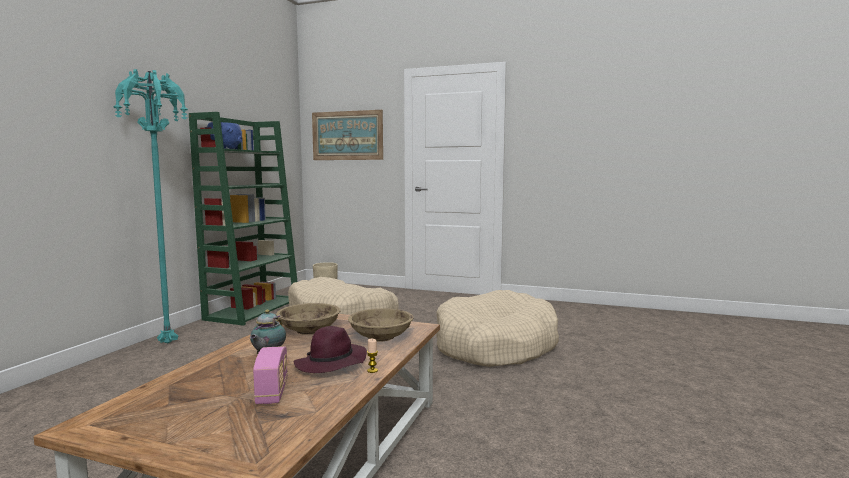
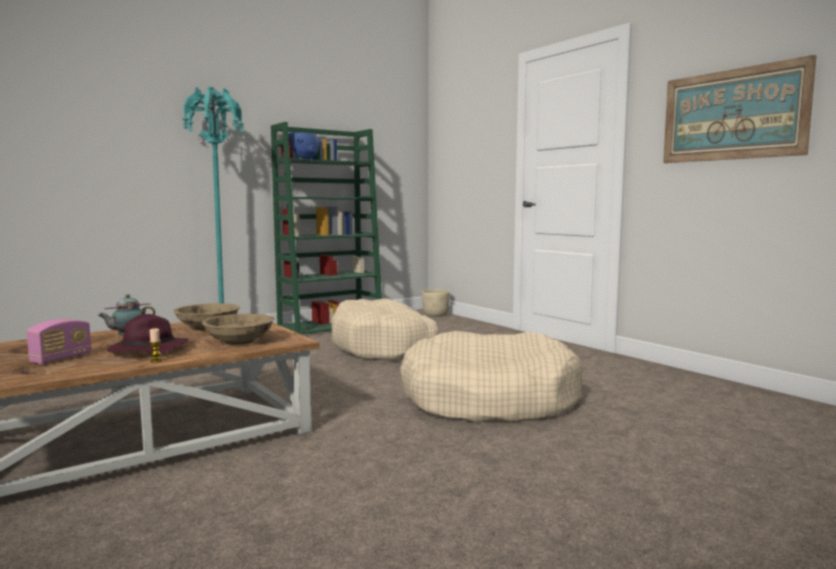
camera: 35 degrees right, 0 degrees up
(347, 135) = (465, 142): picture -> picture (732, 114)

